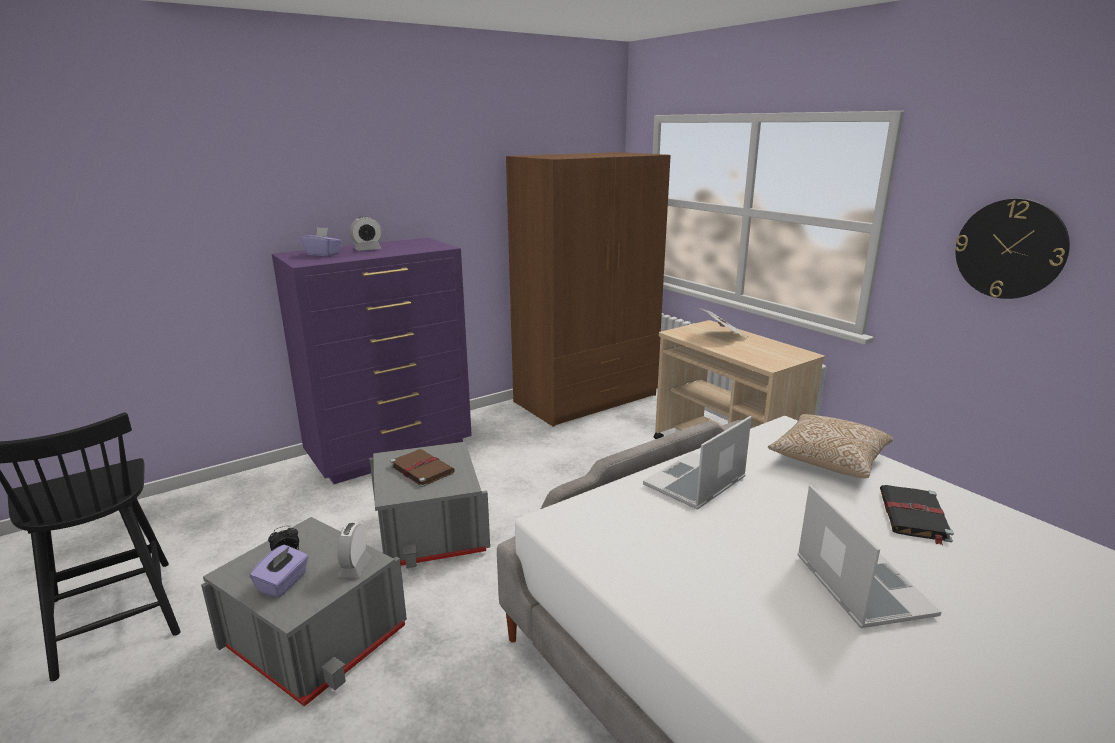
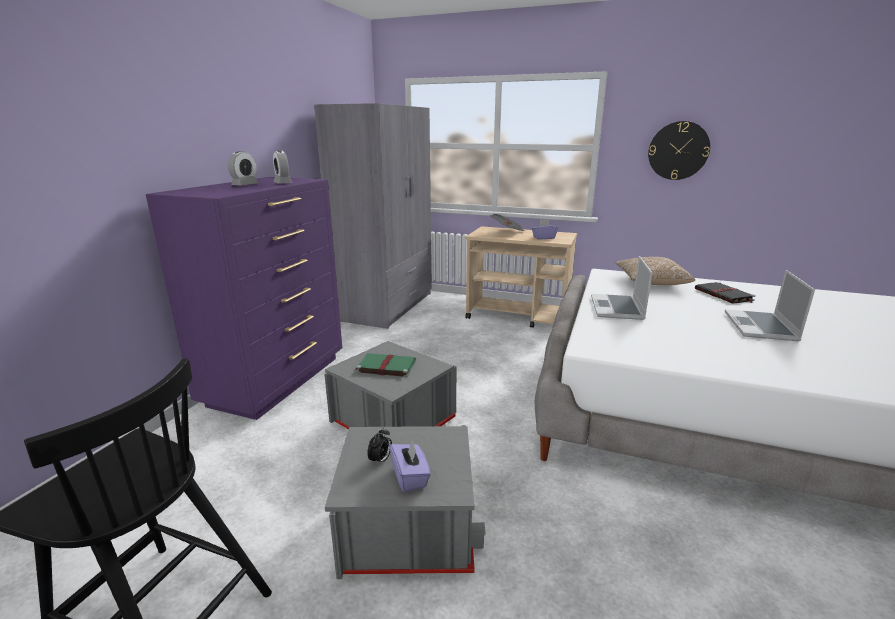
camera: 35 degrees left, 0 degrees up
(323, 254) = (211, 190): purple tissue box -> purple tissue box (544, 238)
(355, 567) = (448, 443): alarm clock -> alarm clock (283, 183)
(421, 469) = (385, 367): brown book -> green book
(586, 398) = (387, 306): brown wardrobe -> grey wardrobe
(860, 585) = (761, 327): laptop -> laptop turned 120 degrees counterclockwise

